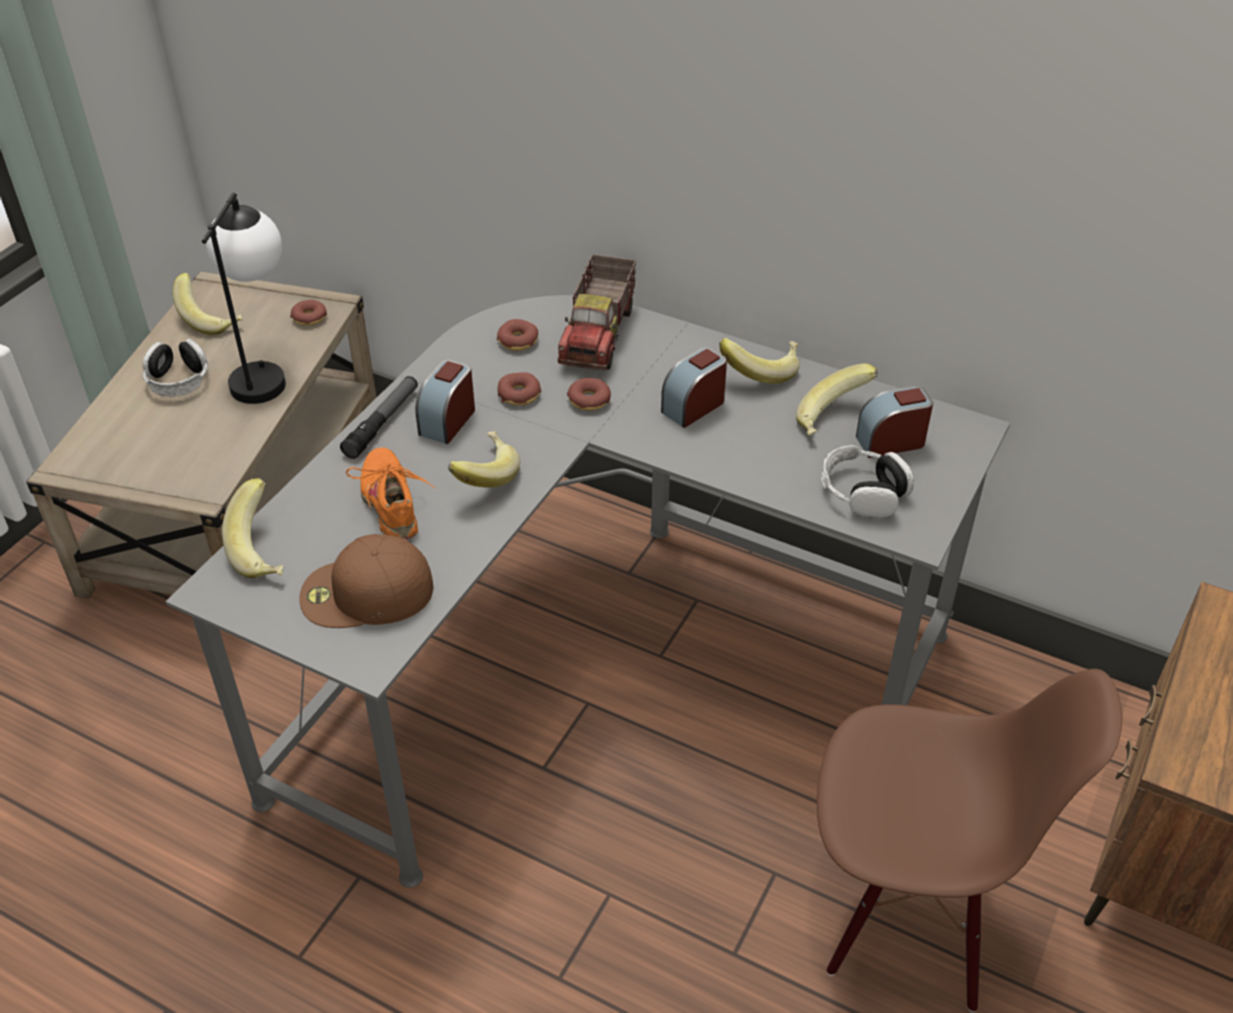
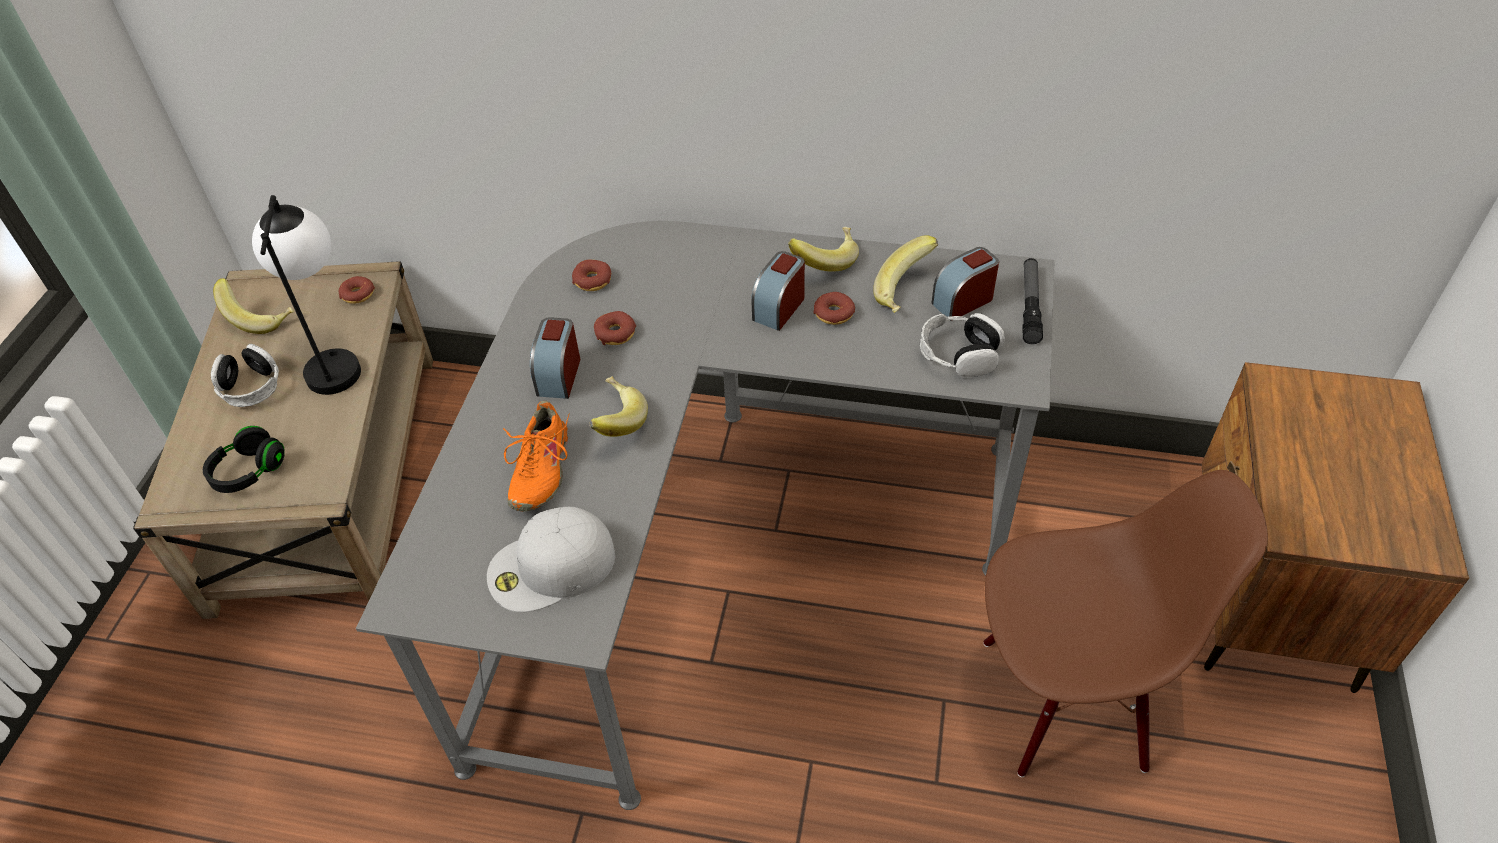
camera: 15 degrees left, 5 degrees up
(146, 455) = (248, 471): none -> black headphones
(265, 550) = (435, 550): banana -> none
(365, 593) = (551, 567): brown cap -> white cap
(382, 423) = (496, 392): flashlight -> flashlight (1030, 306)
(392, 503) = (539, 470): orange shoe -> orange shoe turned 135 degrees counterclockwise
(589, 400) = (682, 324): donut -> donut (834, 313)
(599, 335) = (666, 258): toy truck -> none

